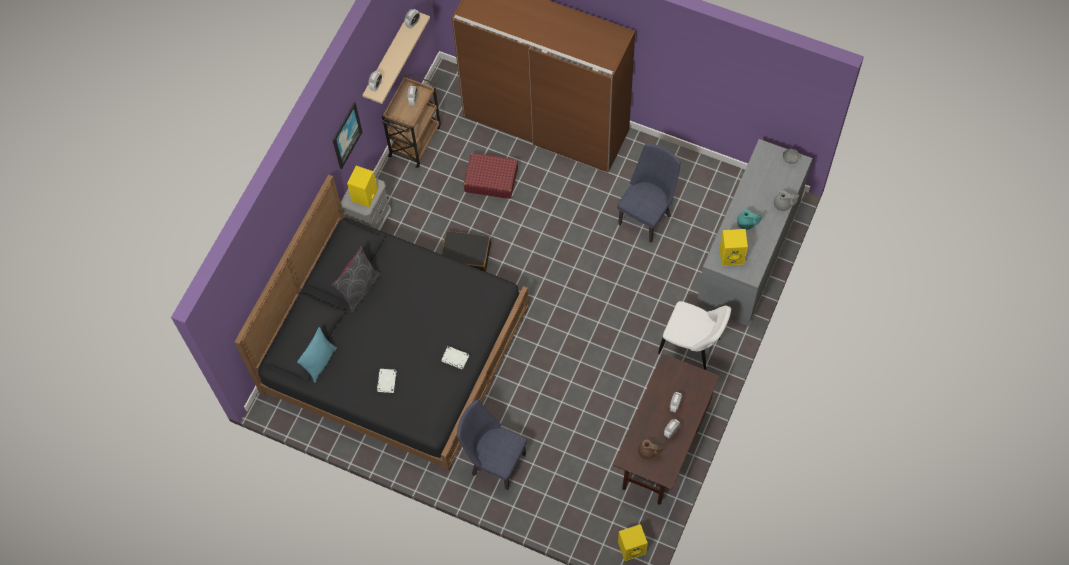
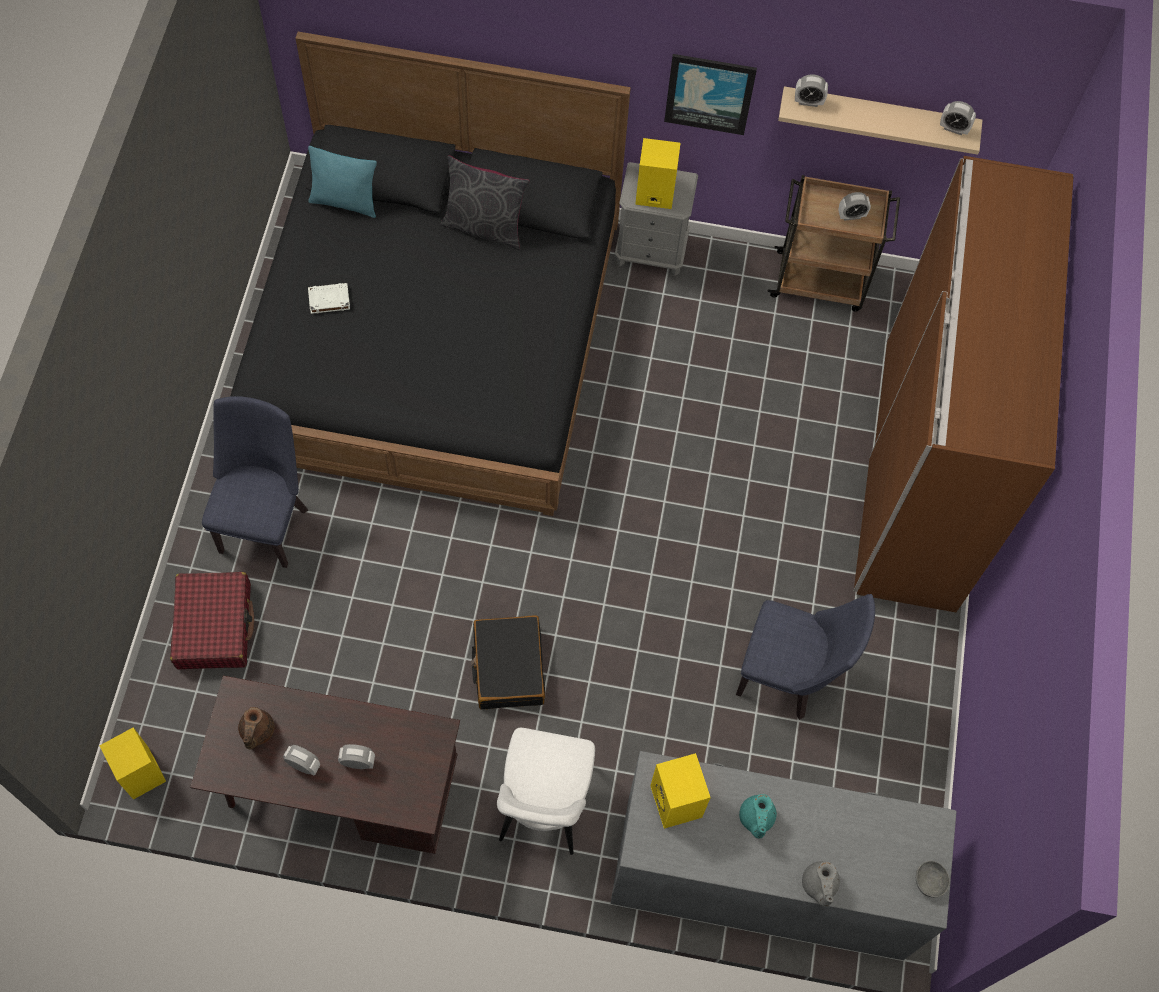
camera: 70 degrees right, 0 degrees up
(455, 358) = (390, 390): white book -> none
(466, 256) = (628, 401): black suitcase -> black suitcase (508, 667)
(491, 179) = (782, 409): red suitcase -> red suitcase (214, 626)

